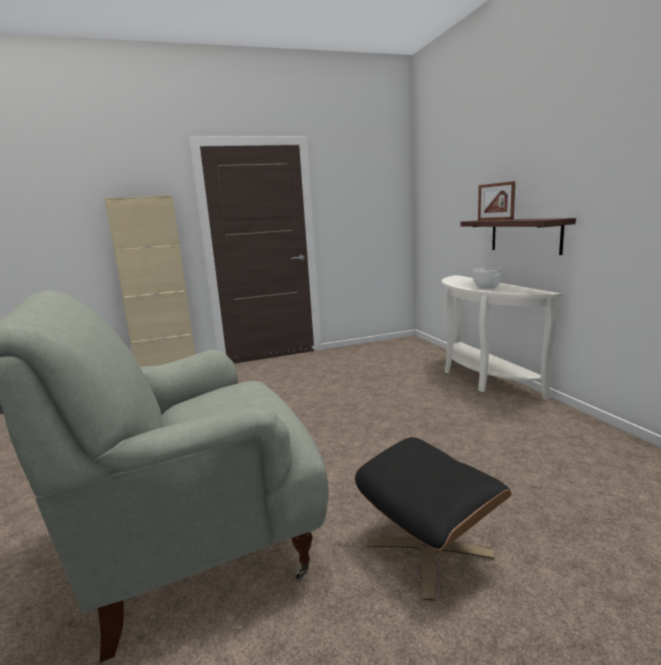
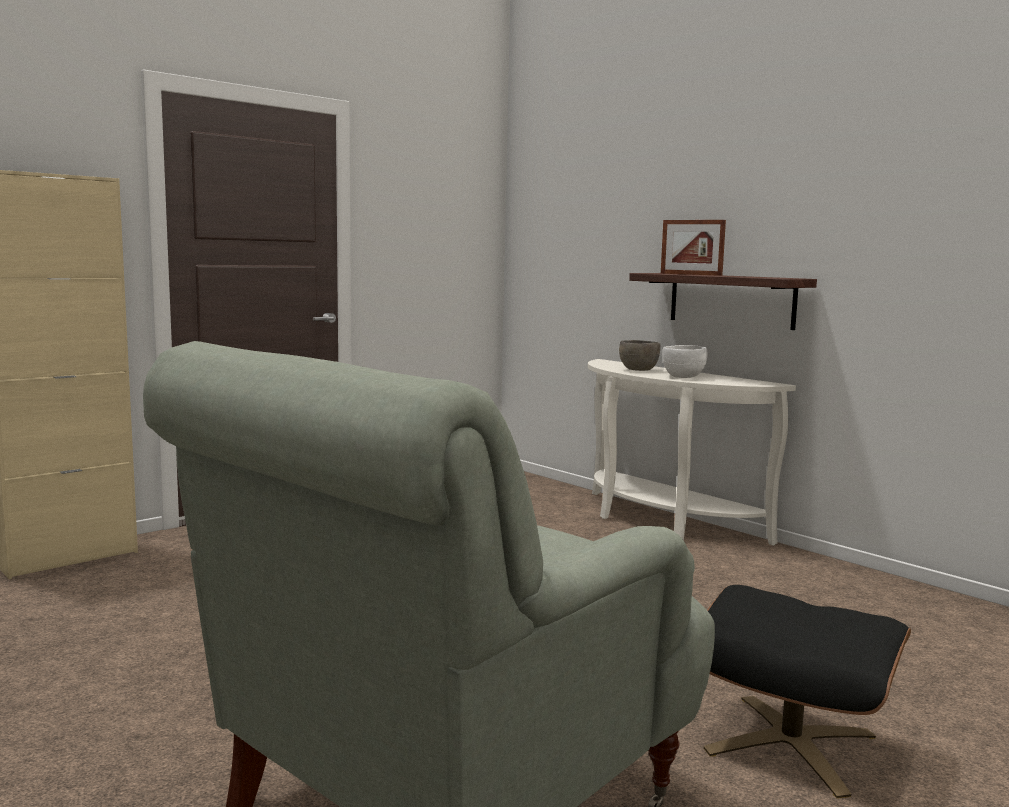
camera: 25 degrees left, 5 degrees down
(465, 283) = (638, 370): none -> grey bowl

